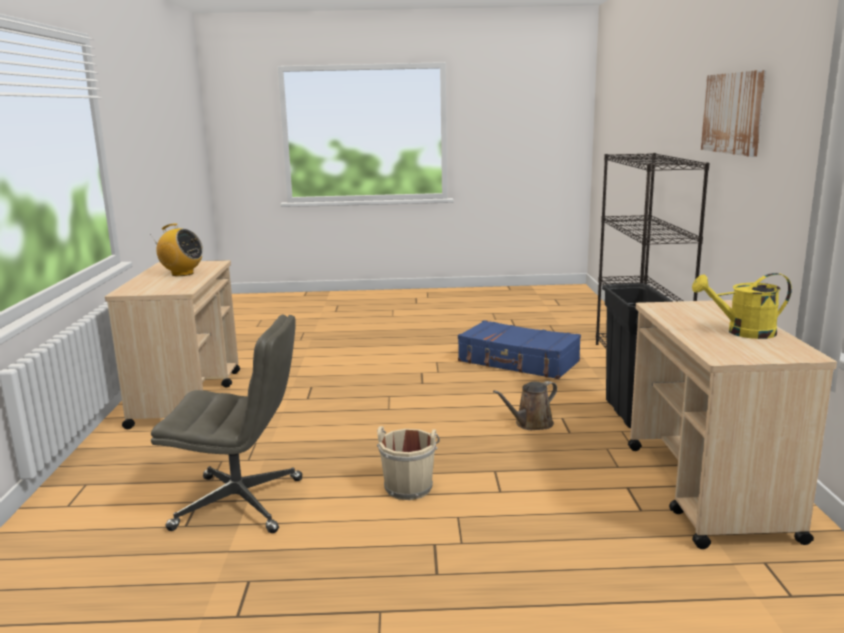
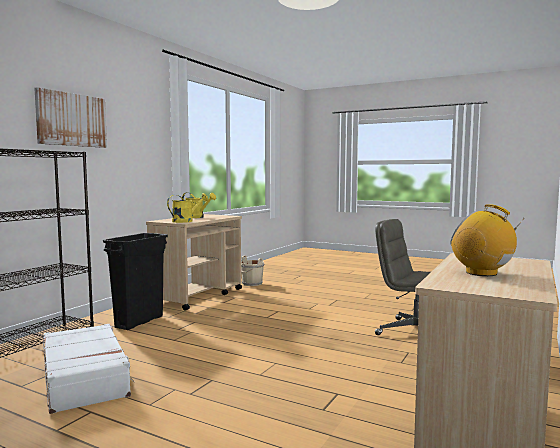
camera: 150 degrees left, 10 degrees down
(408, 486) = (318, 320): beige bucket -> beige bucket (251, 284)
(518, 362) = (86, 378): blue suitcase -> white suitcase
(531, 424) = (203, 330): brown watering can -> none
(678, 311) = (186, 221): none -> yellow watering can

